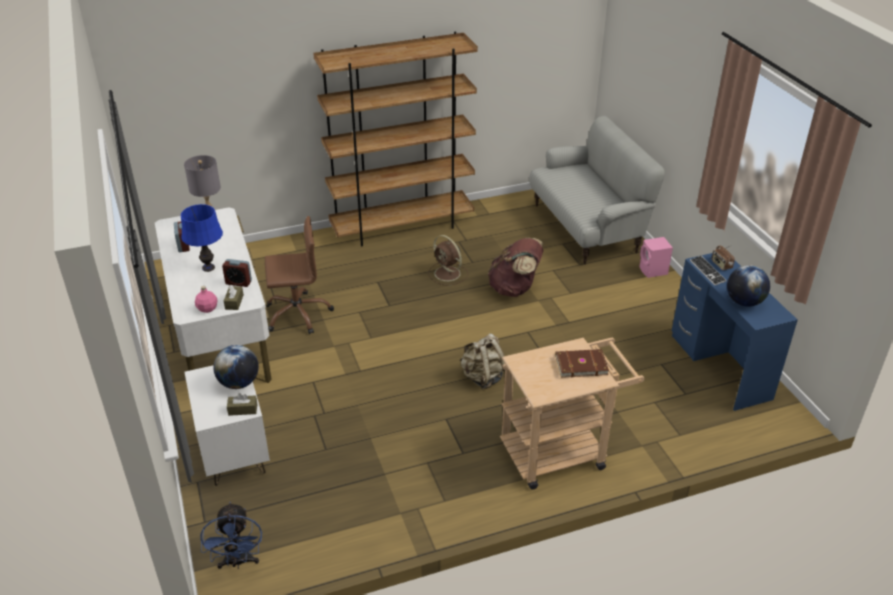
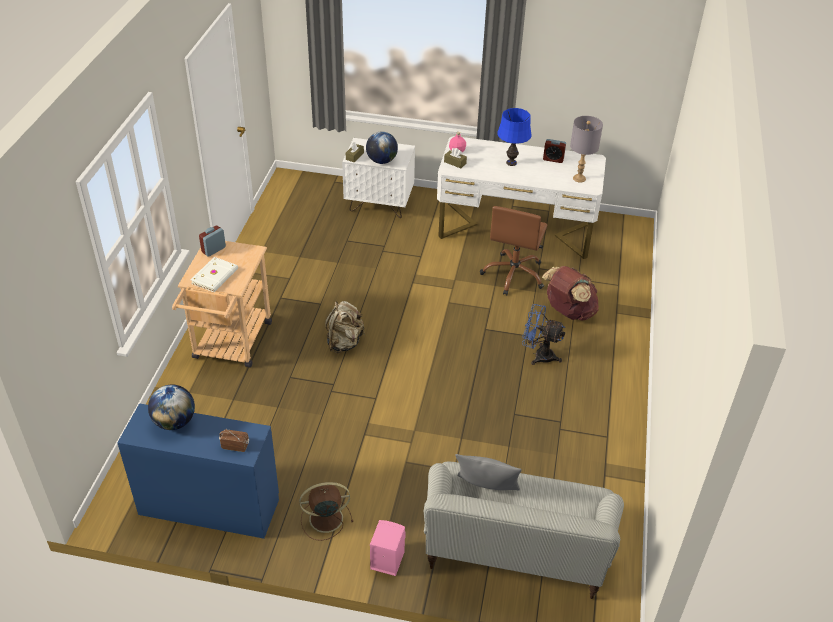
camera: 120 degrees right, 5 degrees up
(238, 282) = (479, 170): alarm clock -> alarm clock (213, 250)
(238, 562) = (292, 185): blue fan -> blue fan (538, 355)
(402, 227) = (618, 391): brown bookcase -> none
(448, 274) = (506, 387): brown fan -> brown fan (324, 519)
(515, 289) = (445, 423): brown backpack -> brown backpack (568, 312)
(580, 364) = (215, 276): brown book -> white book
(589, 205) = (486, 490): none -> grey pillow
(707, 271) = (237, 428): keyboard -> none

